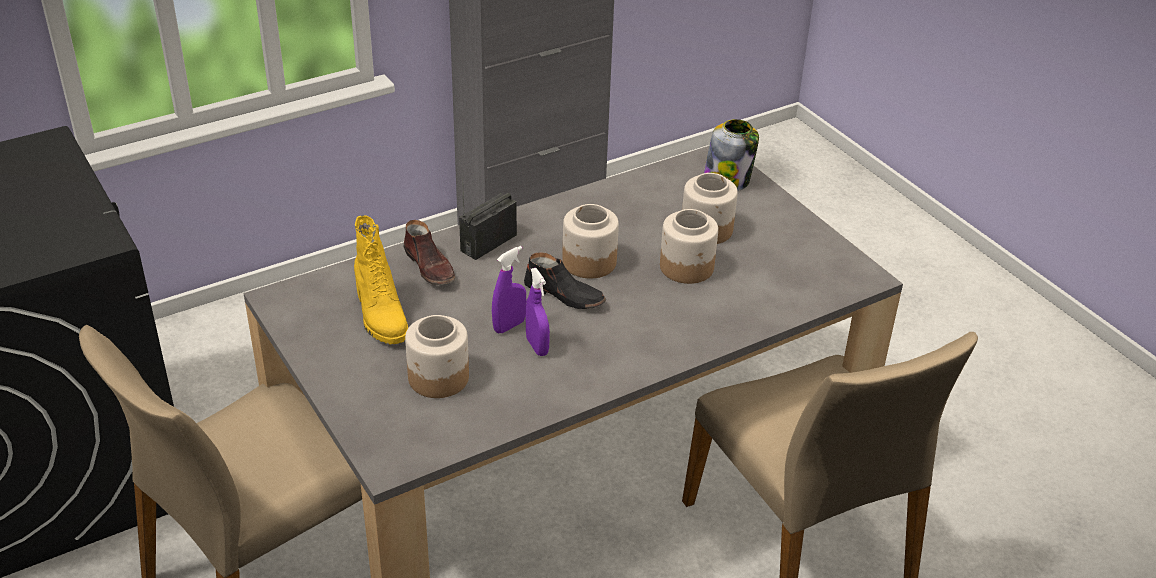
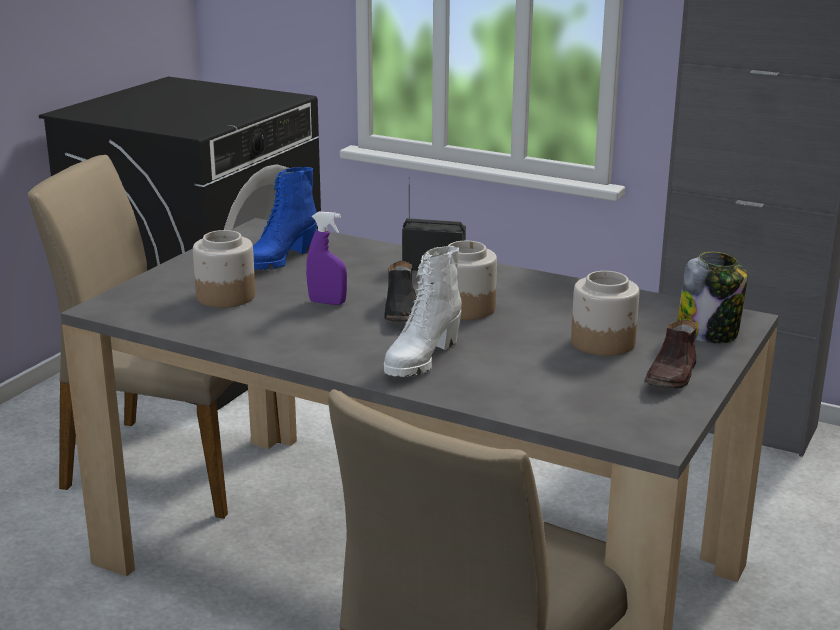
camera: 60 degrees right, 15 degrees down
(380, 317) = (279, 260): yellow boot -> blue boot
(430, 267) = (368, 258): brown shoe -> brown shoe (672, 375)
(537, 346) = (312, 319): purple spray bottle -> none
(666, 321) = (421, 359): none -> white boot
(687, 267) = (523, 349): jar -> none

